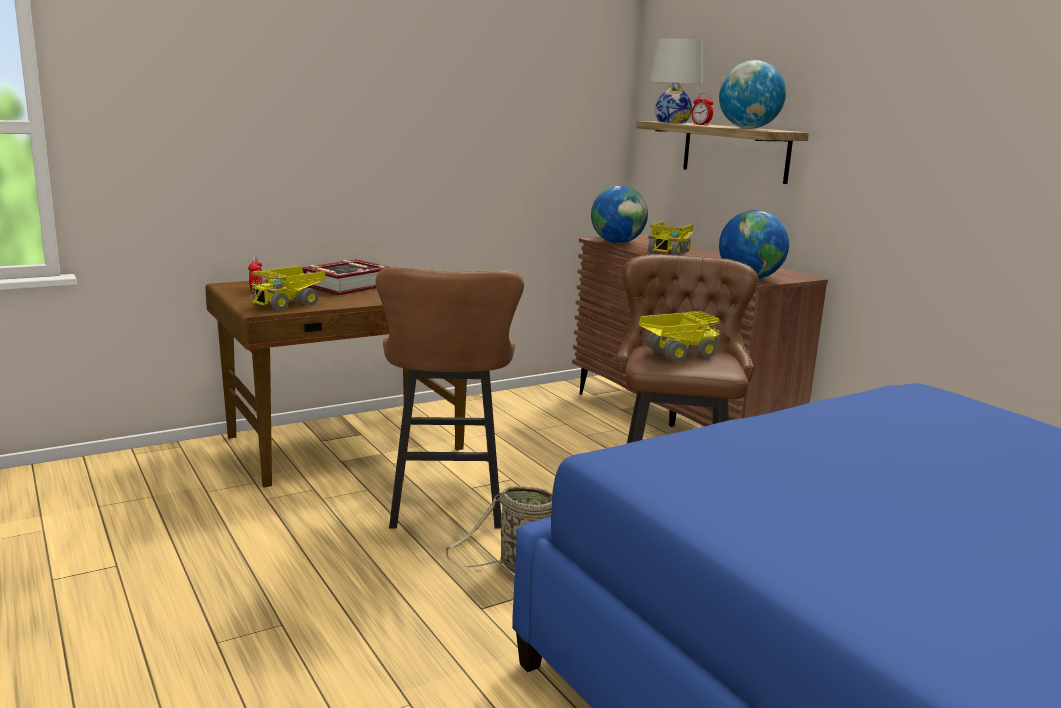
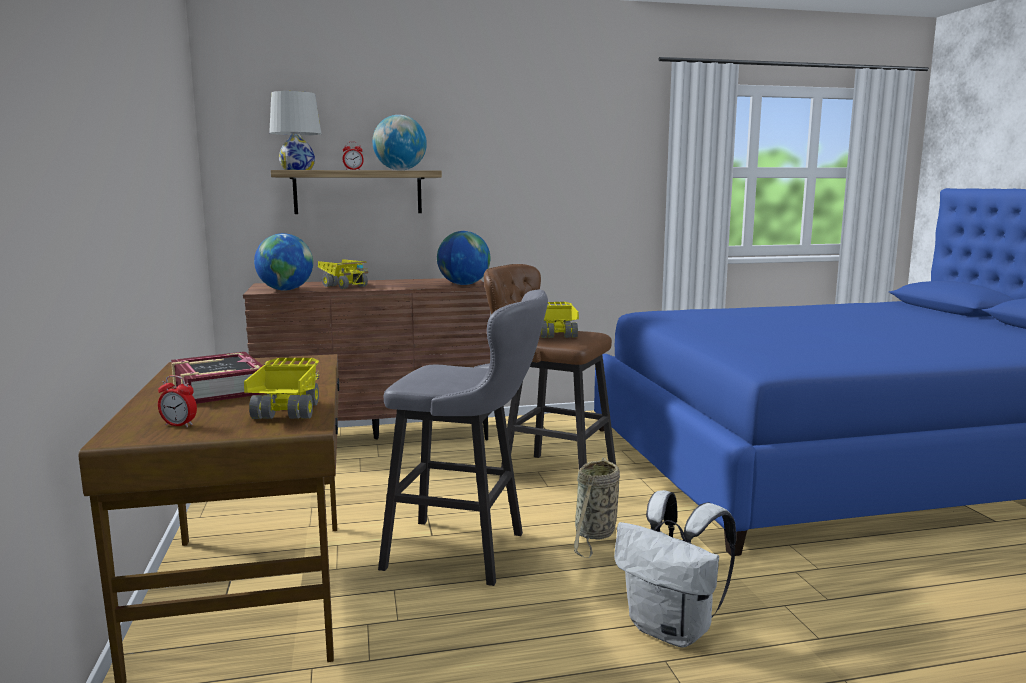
camera: 70 degrees left, 5 degrees down
(289, 304) = (286, 413): toy truck -> toy truck turned 150 degrees counterclockwise
(335, 626) = (672, 630): none -> white backpack
(446, 510) = (471, 553): brown stool -> grey stool

